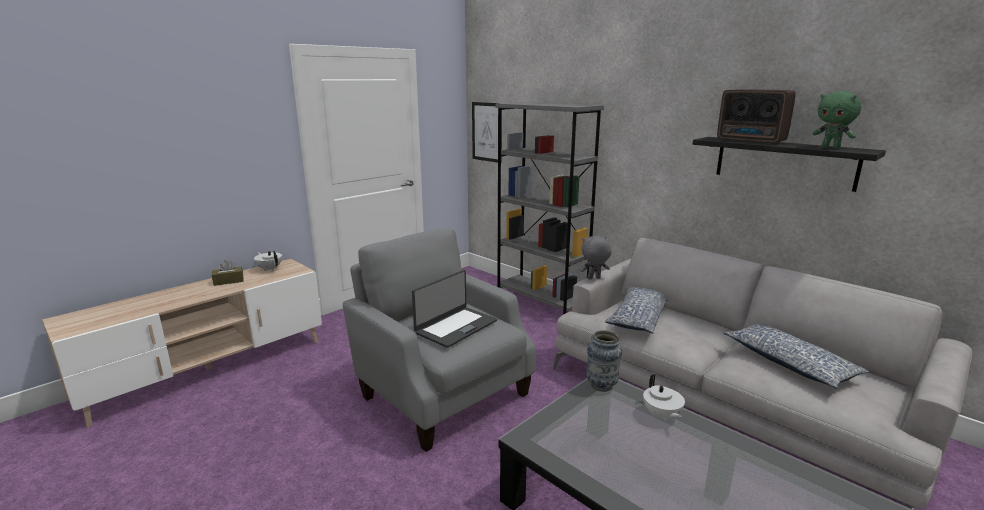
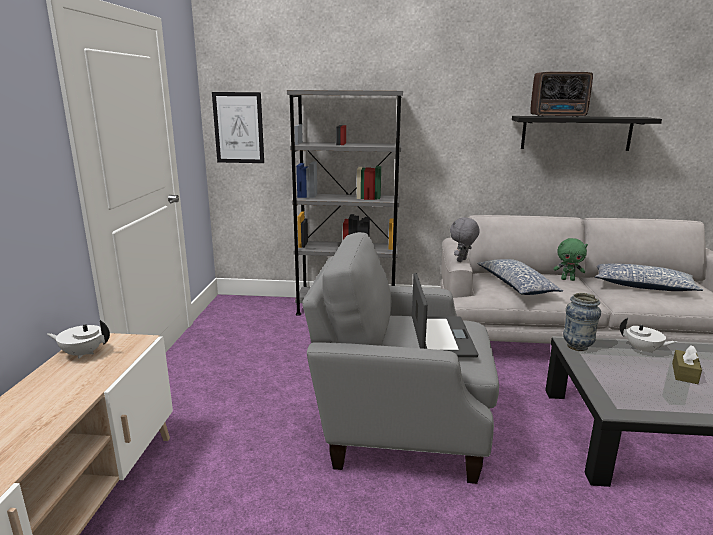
camera: 40 degrees left, 0 degrees up
(228, 281) = (47, 391): brown tissue box -> brown tissue box (684, 373)
(831, 148) = (621, 117): green plush toy -> green plush toy (568, 279)

